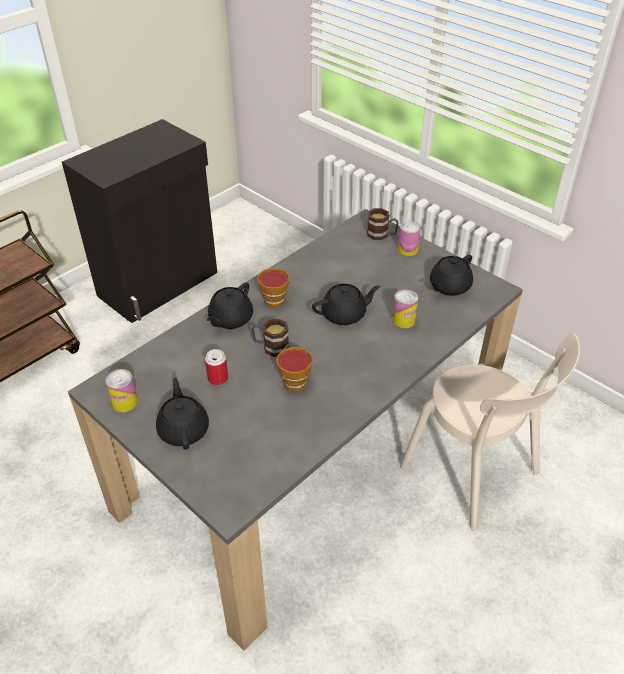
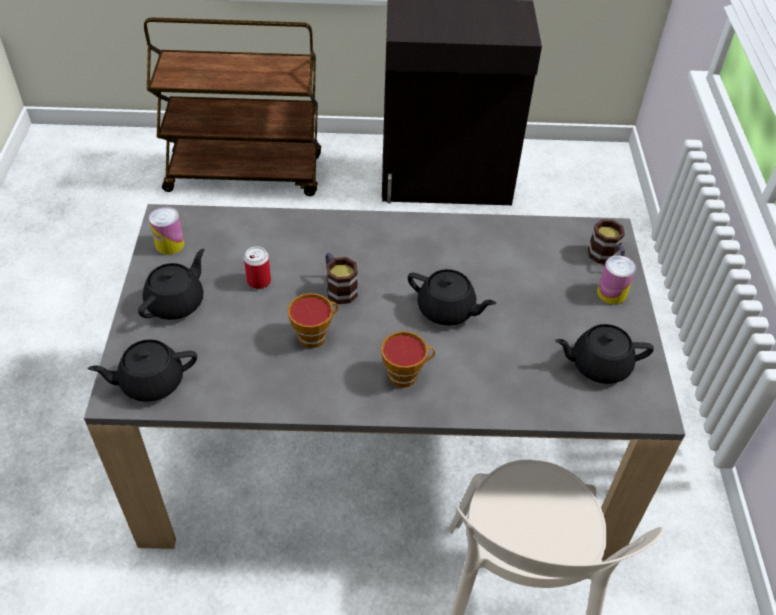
camera: 45 degrees right, 5 degrees up
(230, 319) = (342, 236): black teapot -> black teapot (151, 382)
(275, 299) = (406, 247): cup -> cup (406, 374)
(403, 320) = (496, 361): can -> none

